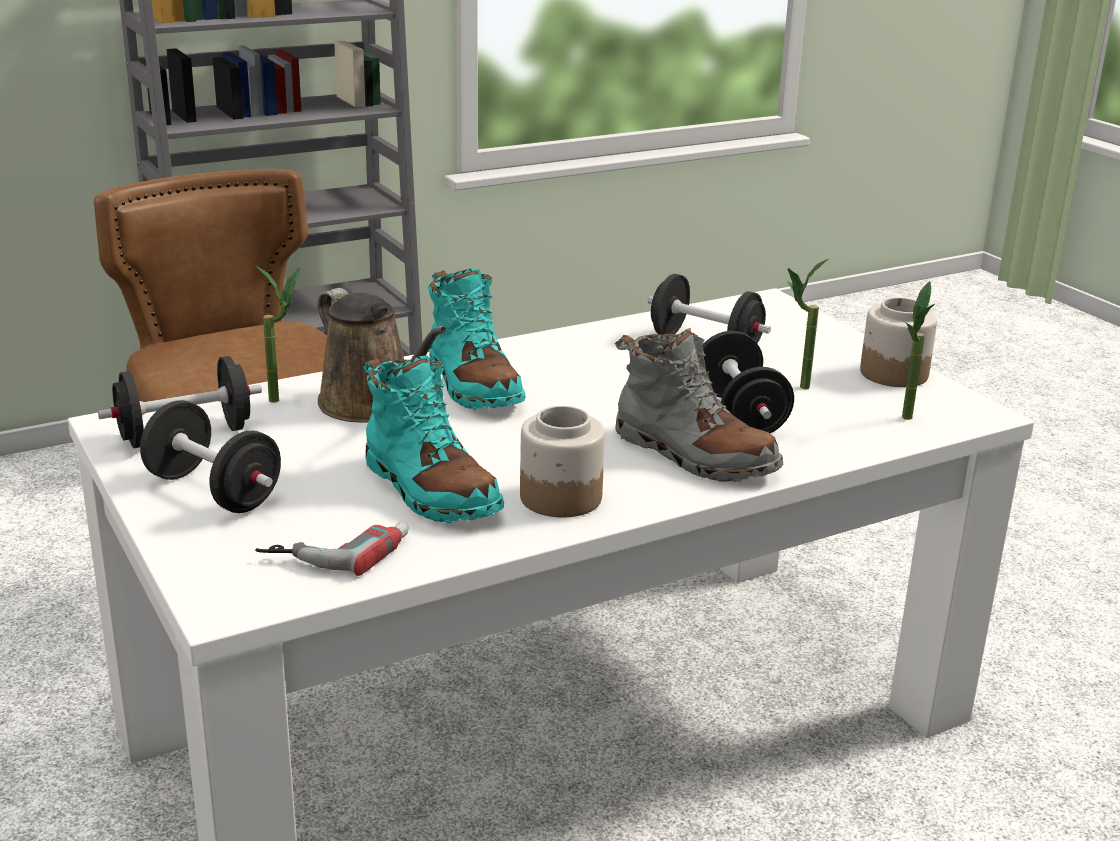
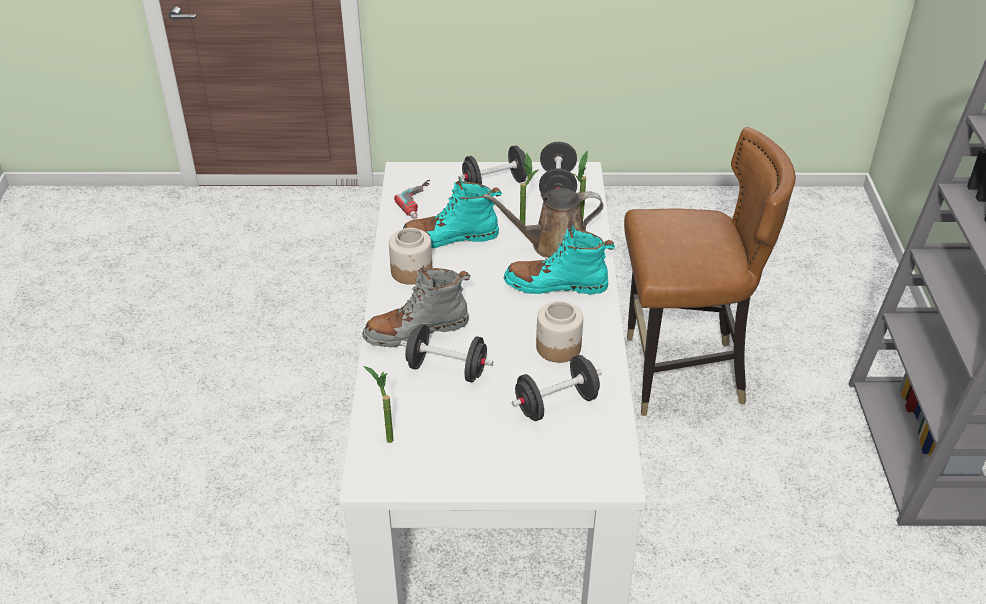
camera: 120 degrees right, 15 degrees up
(794, 387) = (464, 412): potted plant -> potted plant (524, 221)
(893, 373) = (450, 473): jar -> jar (559, 347)

